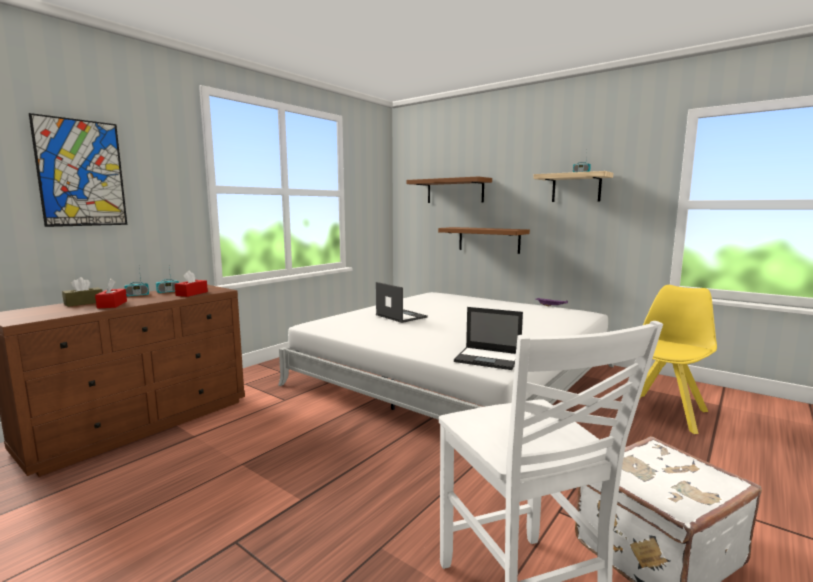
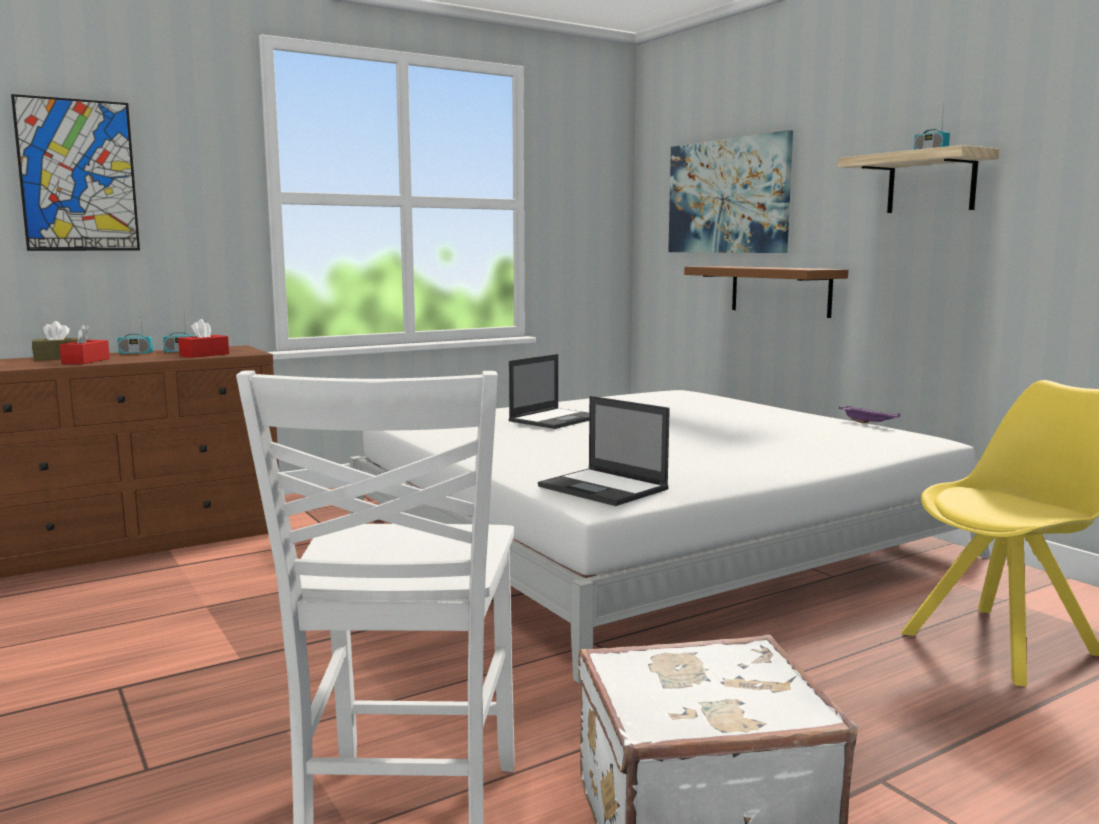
camera: 20 degrees right, 0 degrees up
(400, 316) = (555, 419): laptop -> laptop turned 60 degrees clockwise
(455, 191) = (728, 196): brown shelf -> picture

